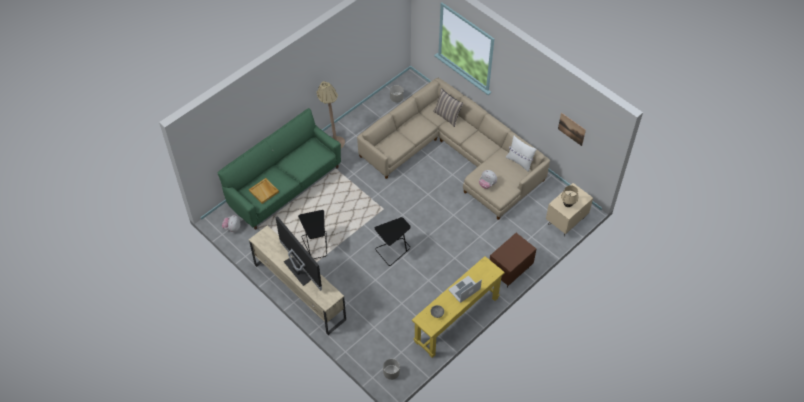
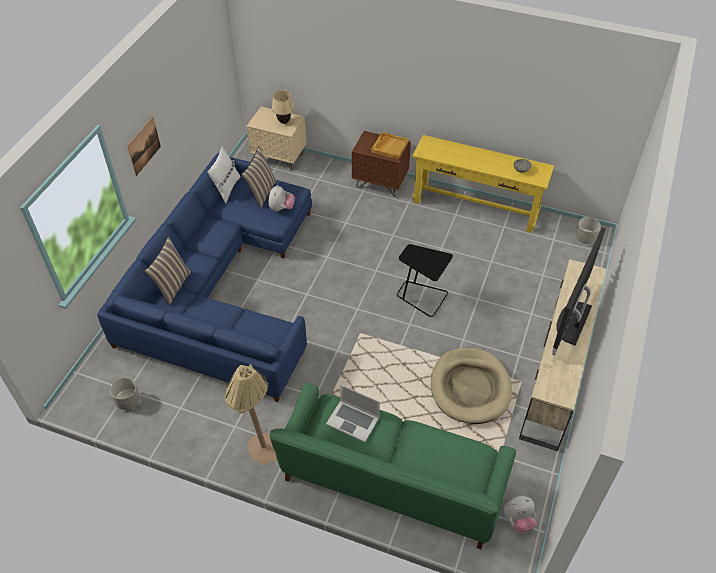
camera: 115 degrees left, 5 degrees down
(264, 191) = (457, 456): beige tray -> beige tray (389, 146)
(316, 244) = (470, 387): black side table -> beige dog bed
(455, 155) = (221, 287): beige sofa -> blue sofa
(464, 289) = (471, 158): laptop -> laptop (353, 420)
(506, 178) = (261, 192): none -> pillow
(571, 129) = (200, 87): picture -> picture (144, 146)

